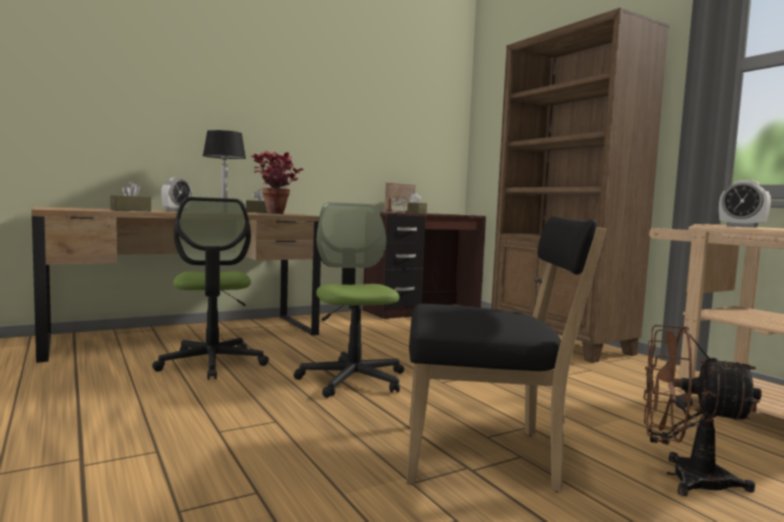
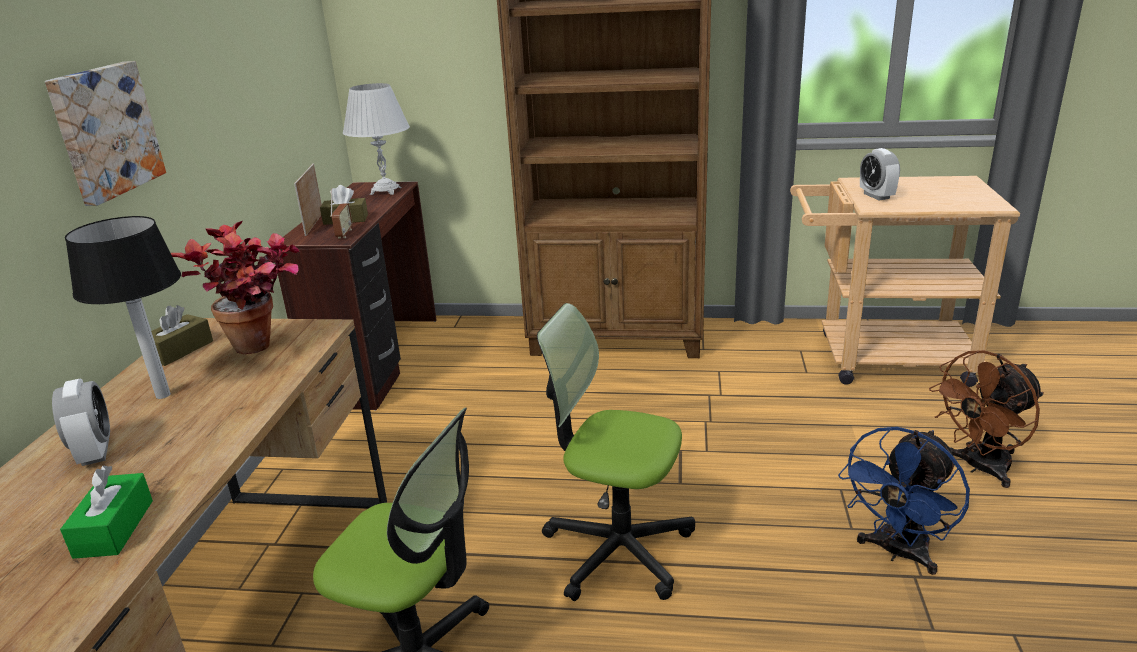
camera: 50 degrees left, 20 degrees up
(131, 210) = (114, 528): brown tissue box -> green tissue box
(273, 116) = (104, 131): none -> picture
(460, 214) = (386, 191): none -> white table lamp
(486, 457) = (897, 553): black chair -> blue fan
(741, 226) = (876, 196): alarm clock -> alarm clock turned 75 degrees clockwise

